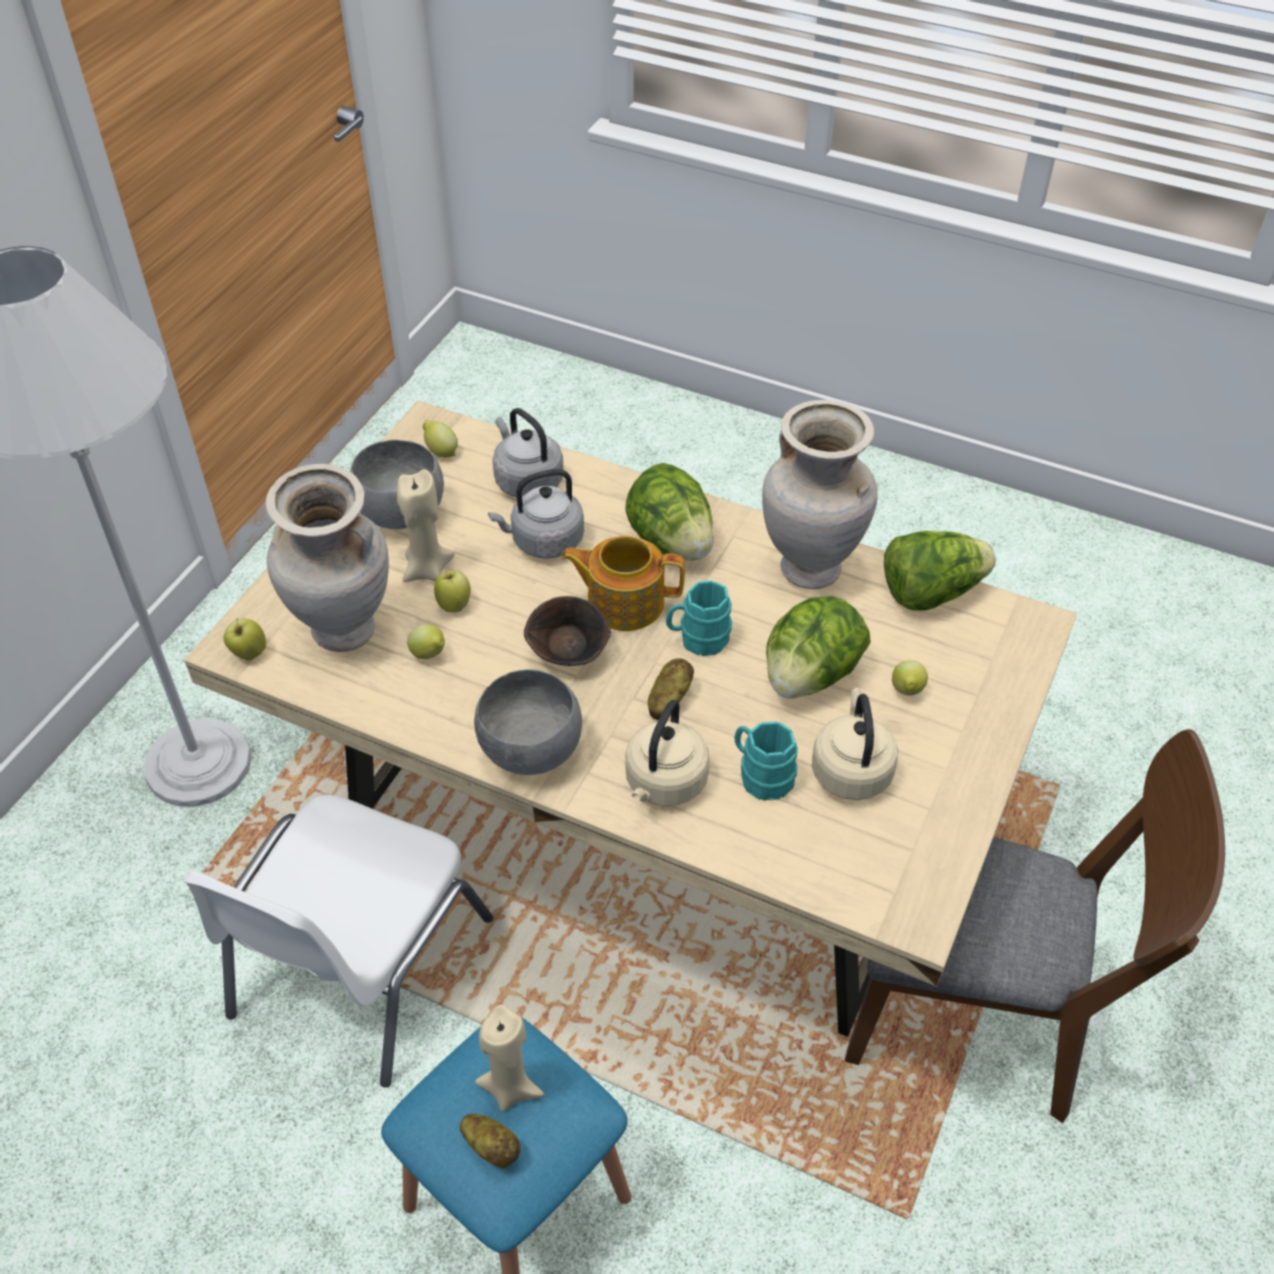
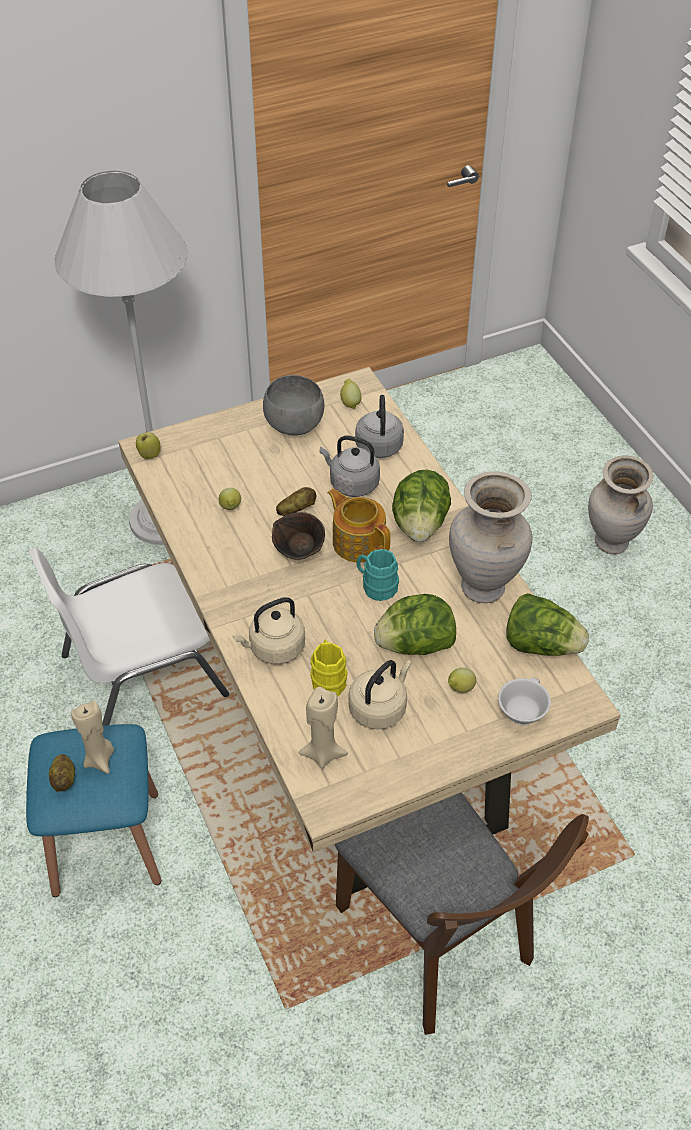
camera: 40 degrees right, 0 degrees up
(343, 633) = (202, 471): beige vase -> beige vase (610, 544)
(427, 569) = (276, 463): beige candle -> beige candle (323, 753)
(454, 604) = (270, 490): apple -> none
(530, 753) = (226, 589): grey bowl -> none
(668, 700) = (324, 608): potato -> potato (296, 510)
(761, 775) = (328, 678): turquoise mug -> yellow mug
(987, 672) = (520, 710): none -> white cup

